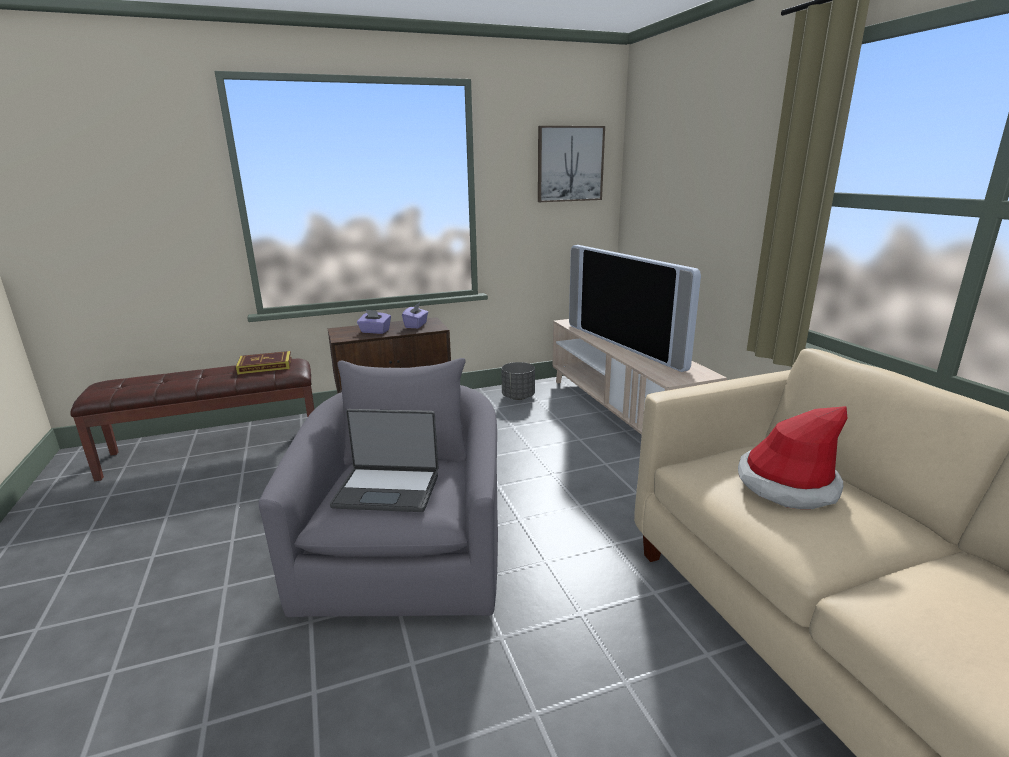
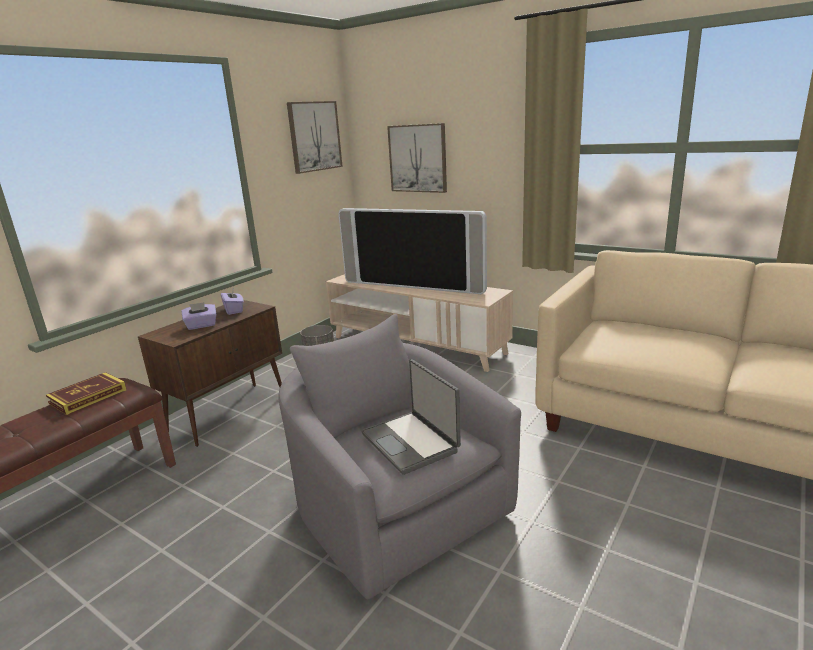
camera: 35 degrees left, 0 degrees up
(388, 489) = (411, 442): laptop -> laptop turned 90 degrees clockwise
(673, 197) = (418, 158): none -> picture
(786, 485) = (650, 337): hat -> none

